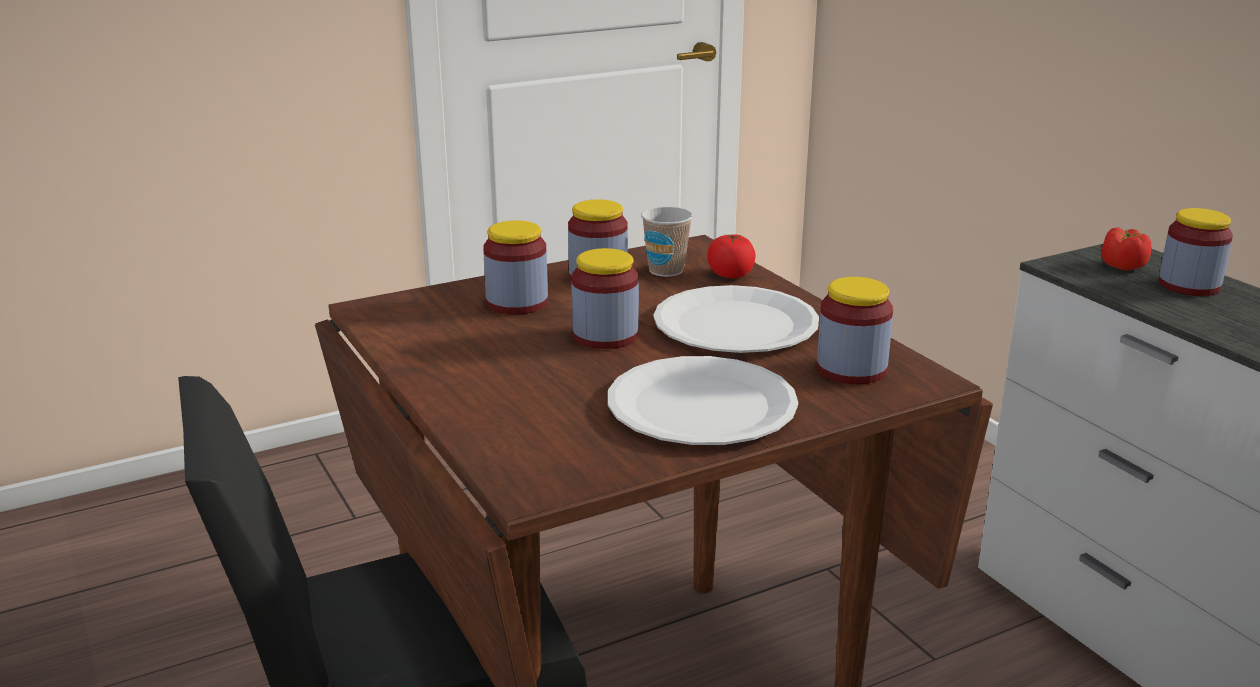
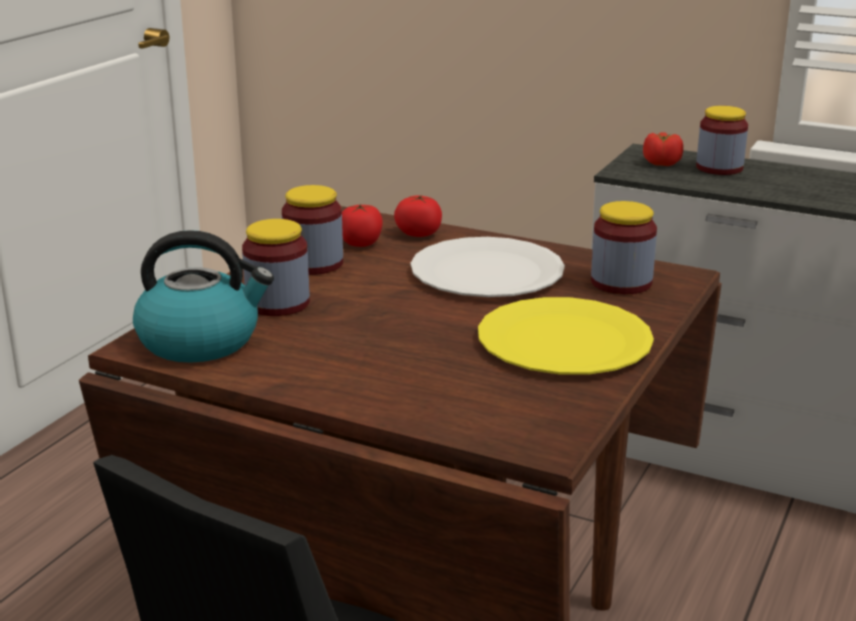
camera: 35 degrees left, 0 degrees up
(415, 316) = (201, 341): none -> kettle
(605, 336) = (401, 310): jar -> none
(666, 270) = (361, 243): cup -> tomato
(702, 406) = (564, 341): white plate -> yellow plate

